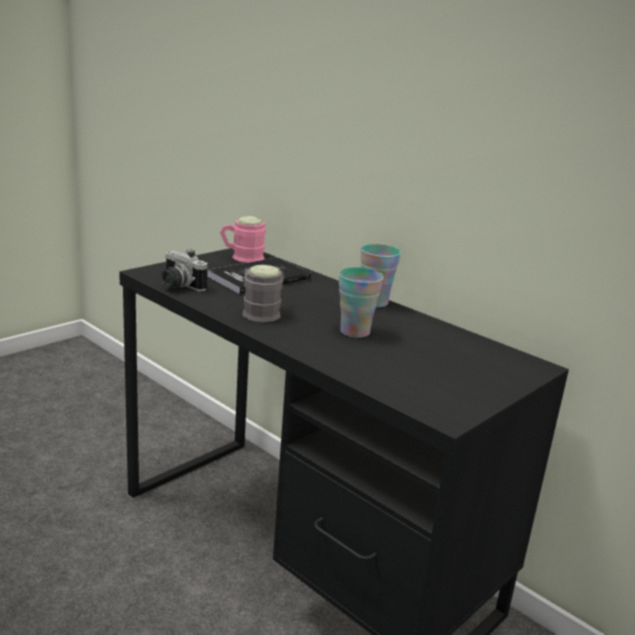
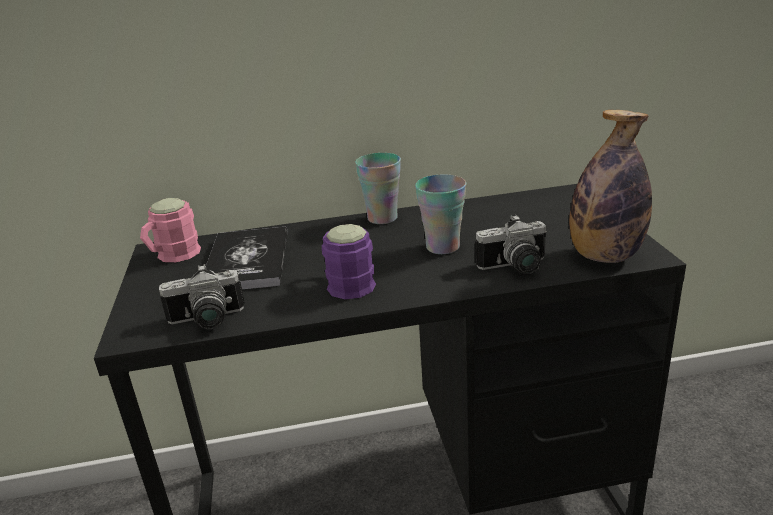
camera: 50 degrees left, 5 degrees up
(266, 312) = (348, 282): grey mug -> purple mug
(354, 364) = (515, 268): none -> camera
(420, 397) = (604, 256): none -> bottle

